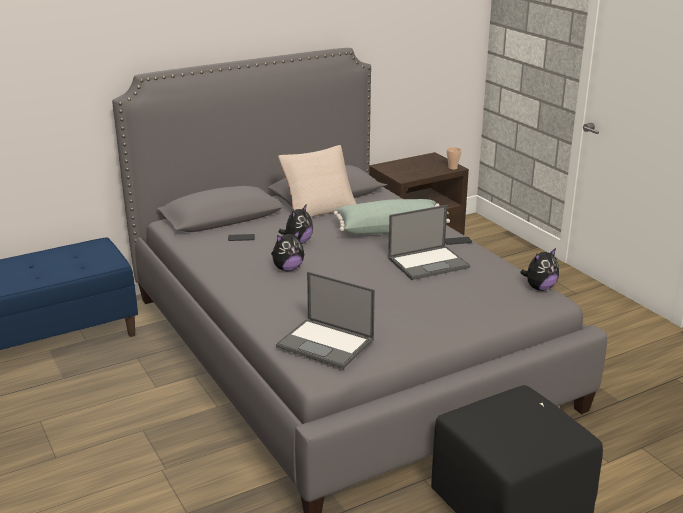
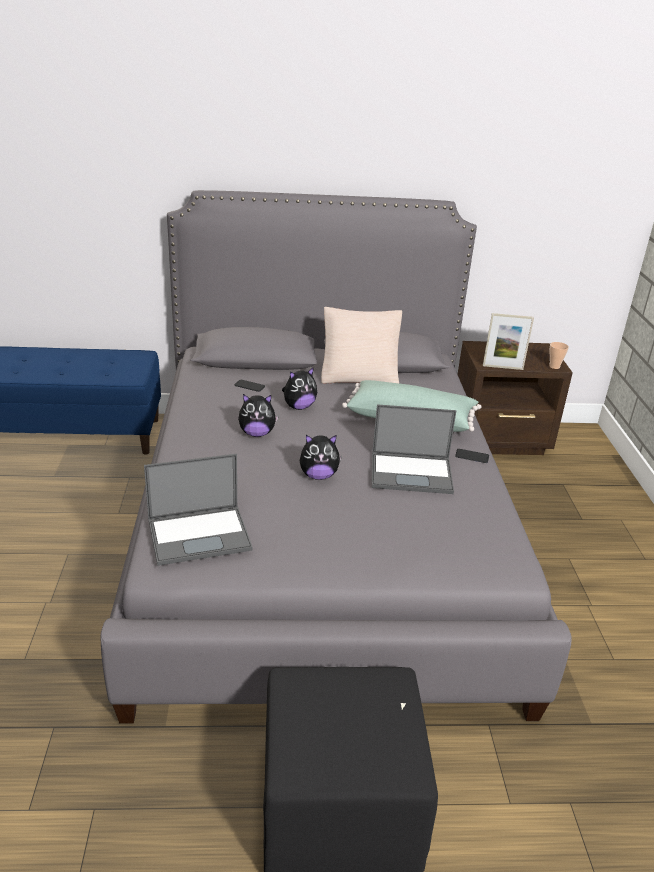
camera: 25 degrees right, 5 degrees up
(326, 343) = (200, 534): laptop -> laptop turned 75 degrees counterclockwise
(417, 177) = (502, 367): none -> picture frame
(539, 288) = (515, 548): plush toy -> plush toy (318, 475)

